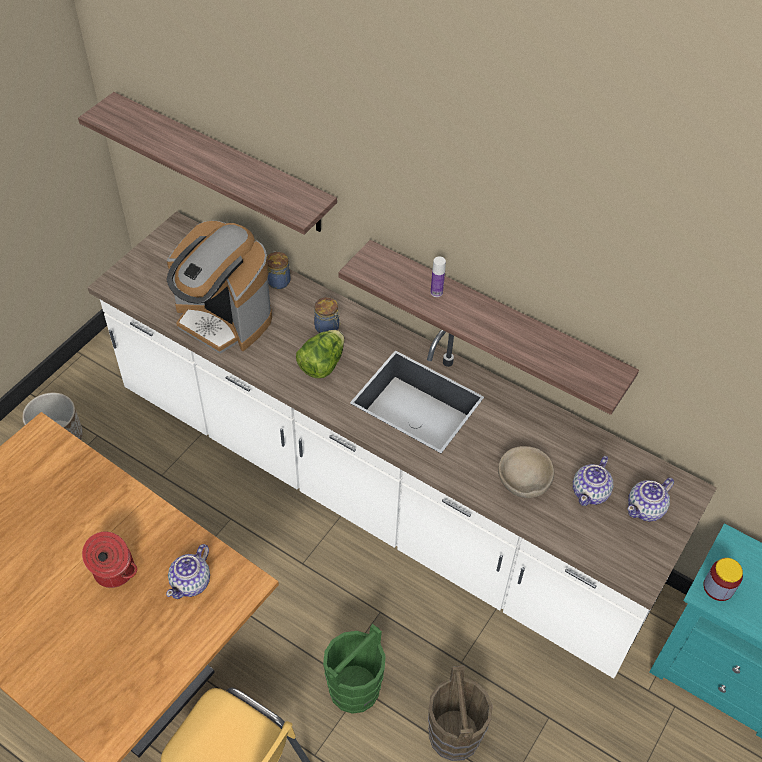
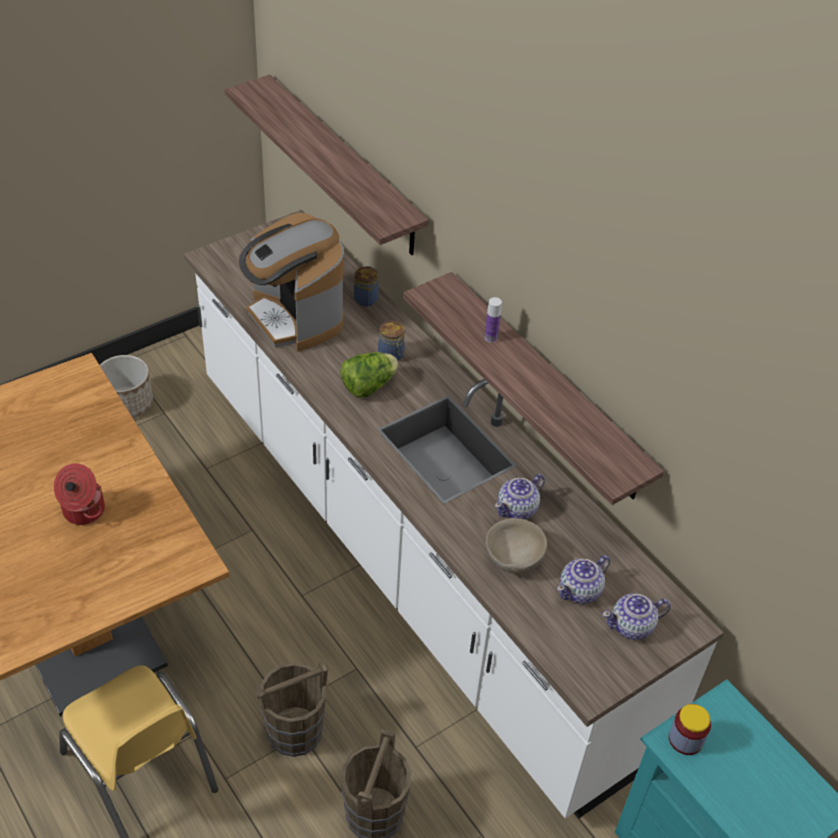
camera: 20 degrees right, 5 degrees down
(191, 582) = (148, 544): teapot -> teapot (518, 509)
(353, 689) = (294, 731): green bucket -> brown bucket

